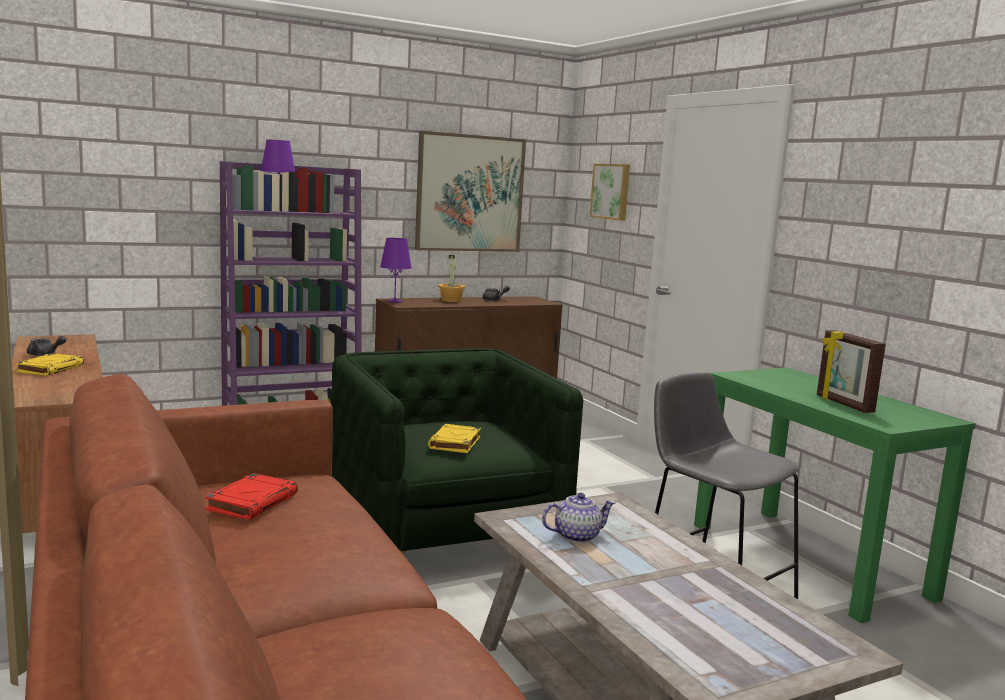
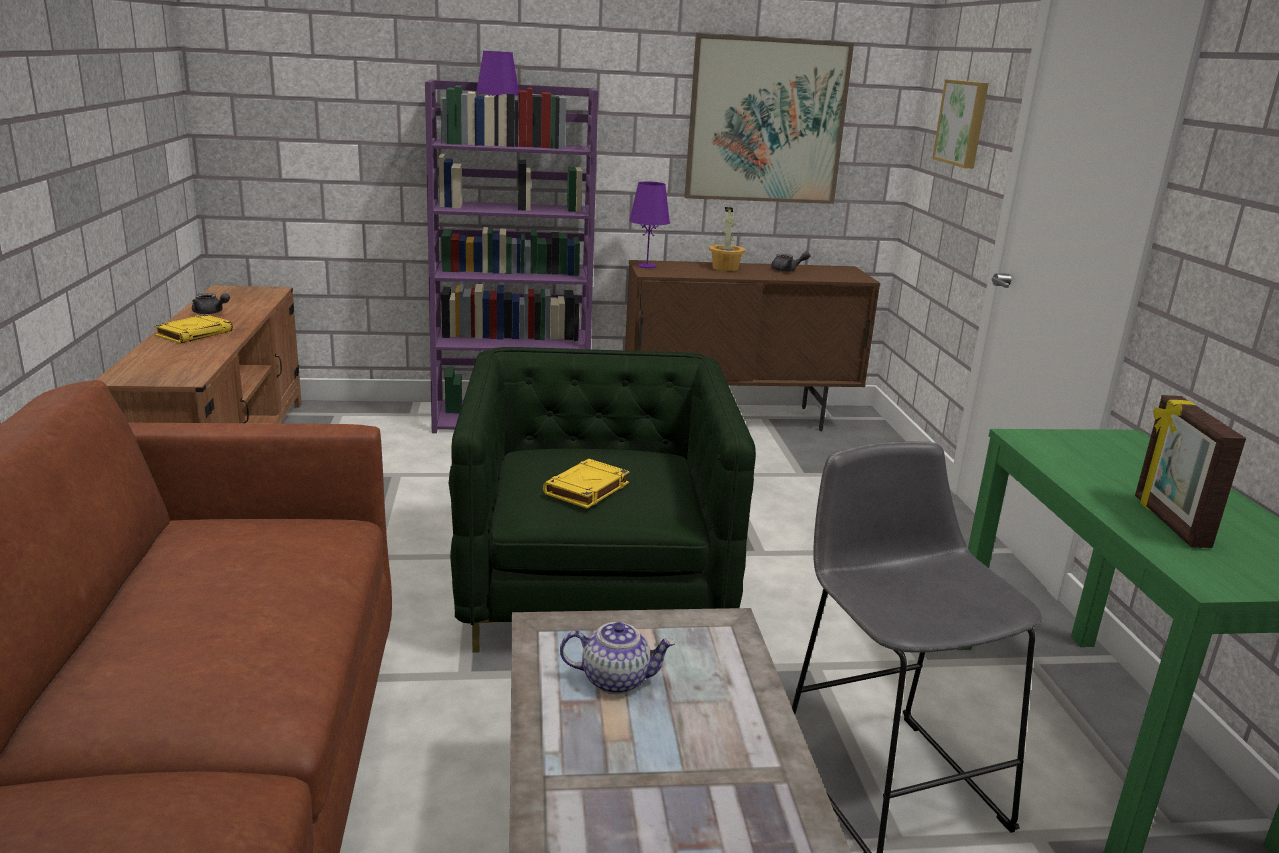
camera: 20 degrees right, 10 degrees up
(252, 502) = (216, 561): red book -> none

